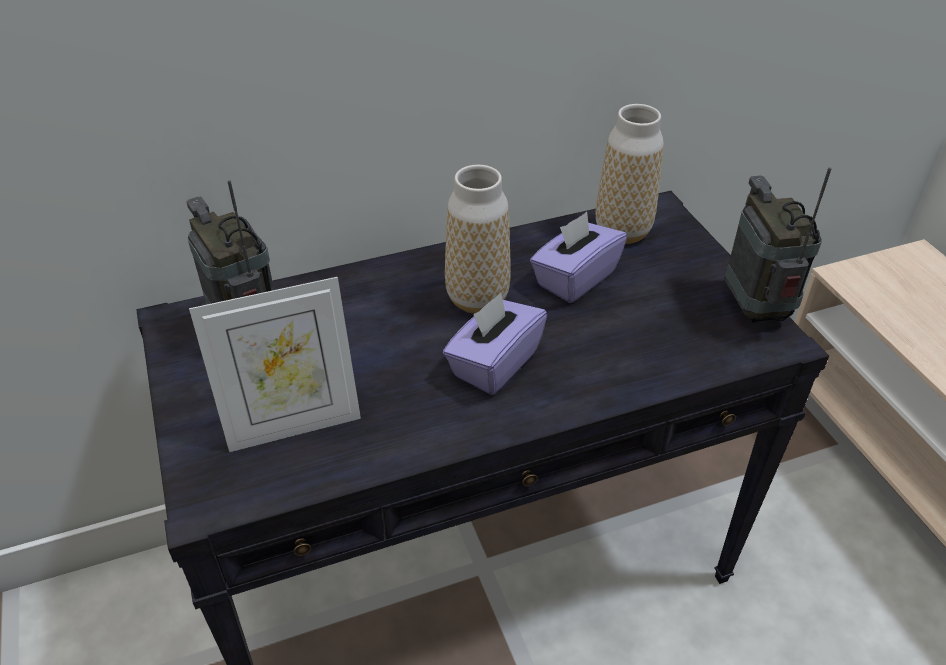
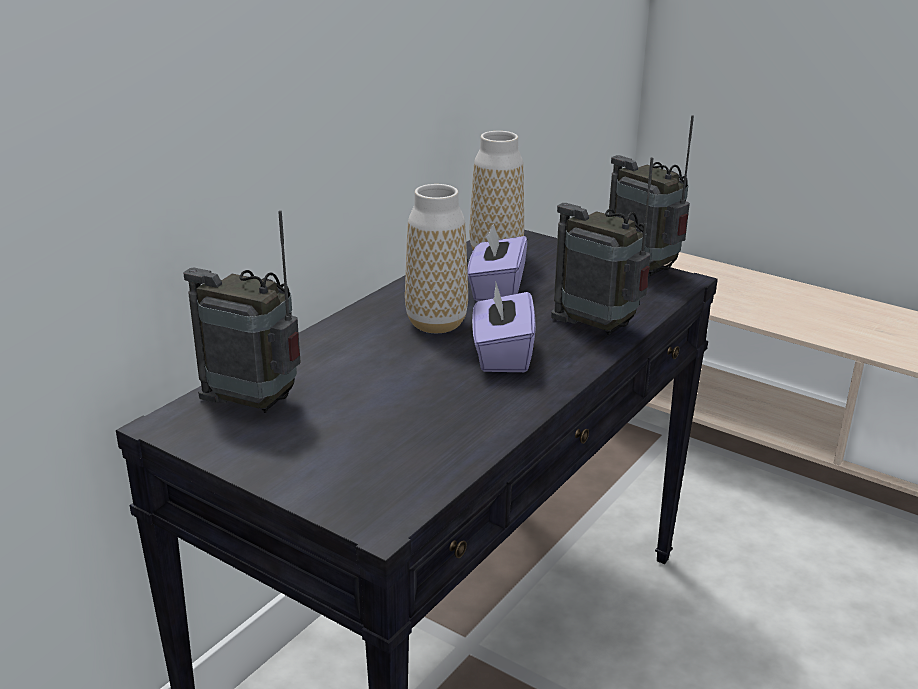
camera: 35 degrees left, 15 degrees down
(293, 425) = (387, 446): picture frame -> none
(622, 369) = (598, 327): none -> radio

